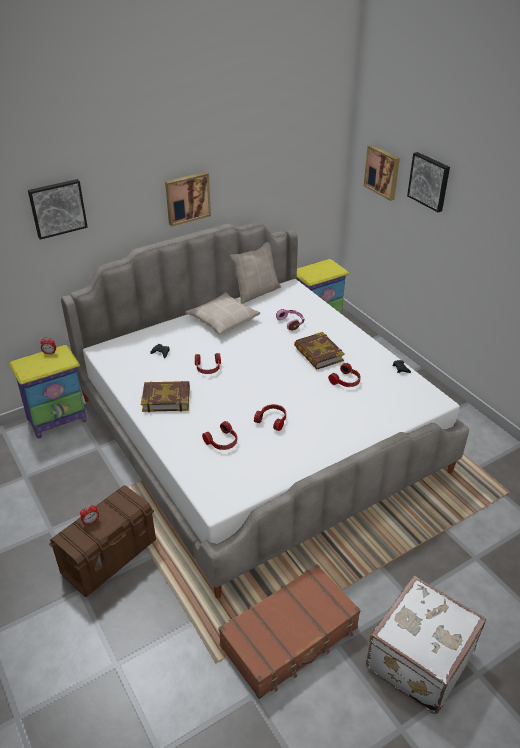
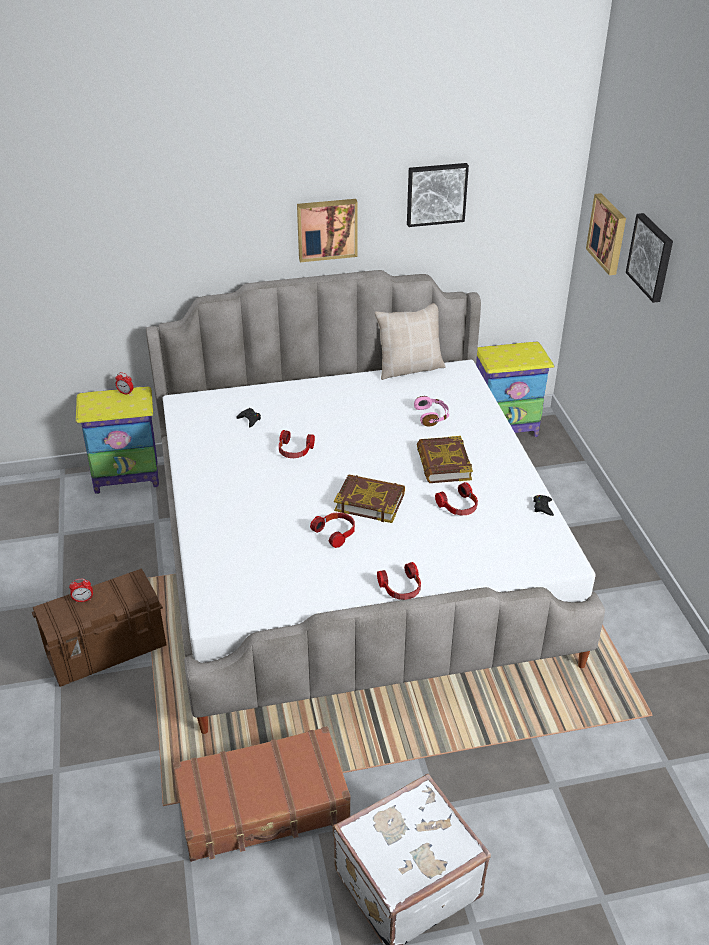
camera: 20 degrees right, 0 degrees up
(57, 208) = (152, 218): picture -> picture (436, 193)
(166, 399) = (224, 477): book -> book (370, 502)
(222, 442) = (261, 544): headphones -> headphones (401, 588)
(223, 319) = (347, 394): beige pillow -> none

